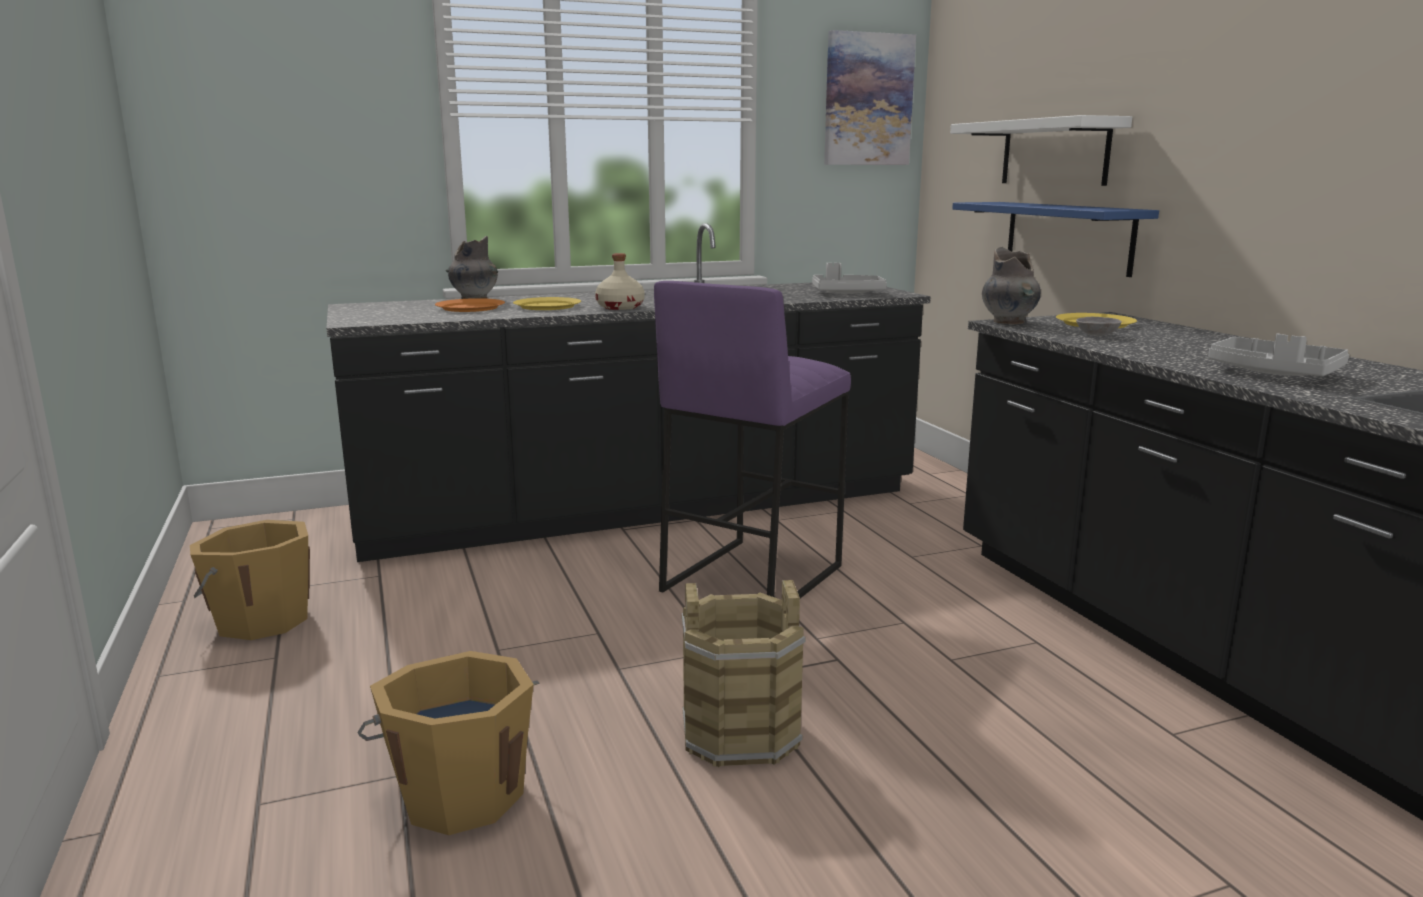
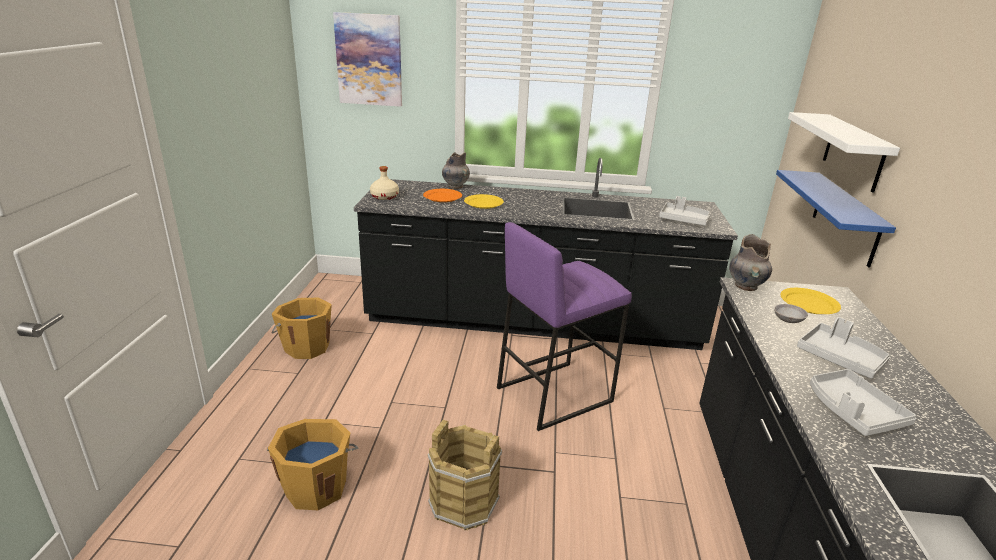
camera: 25 degrees right, 10 degrees up
(621, 307) = (522, 212): beige bottle -> beige bottle (385, 197)
(868, 100) = (752, 75): picture -> picture (369, 60)
(1194, 348) = (840, 358): none -> grey tray

